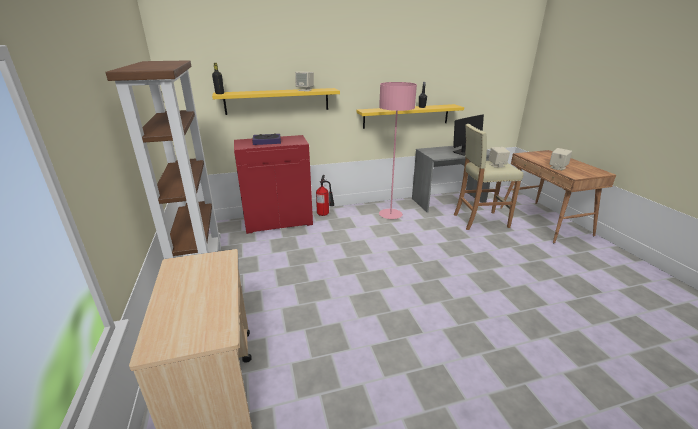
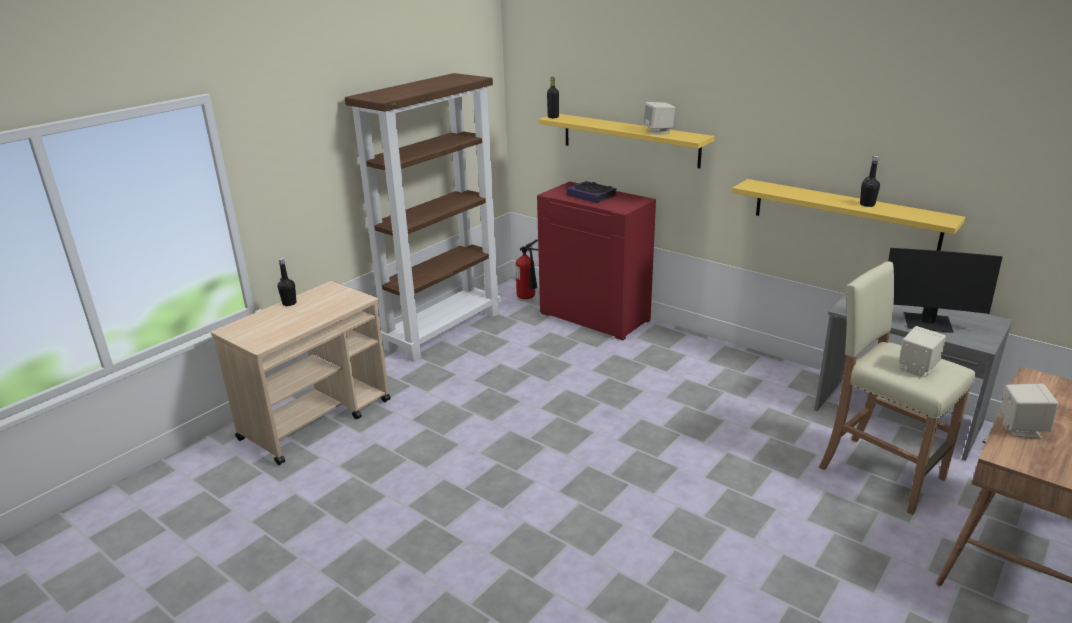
camera: 55 degrees right, 0 degrees up
(164, 293) = (289, 303): none -> black bottle
(325, 214) = (662, 335): fire extinguisher -> fire extinguisher (528, 298)
(390, 215) = (747, 382): pink floor lamp -> none

